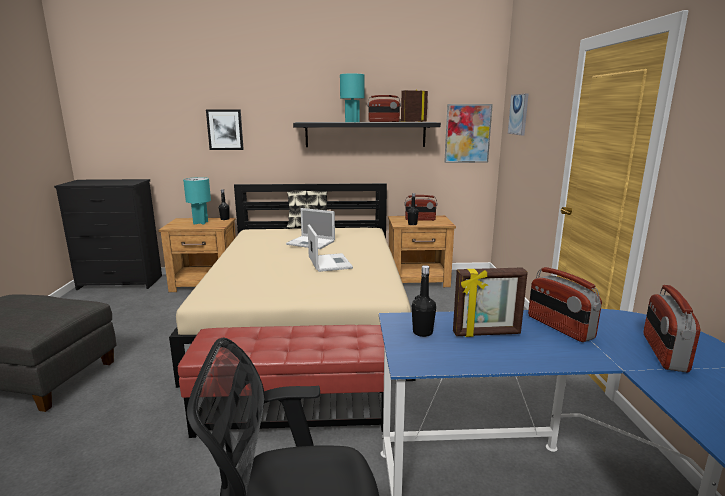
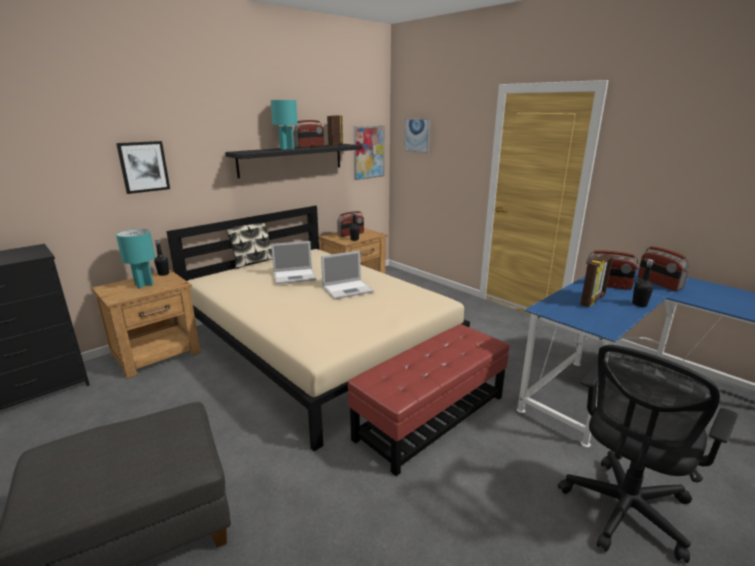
camera: 40 degrees left, 5 degrees up
(329, 262) = (348, 289): laptop -> laptop turned 120 degrees clockwise
(422, 332) = (570, 311): black bottle -> black bottle (639, 304)

